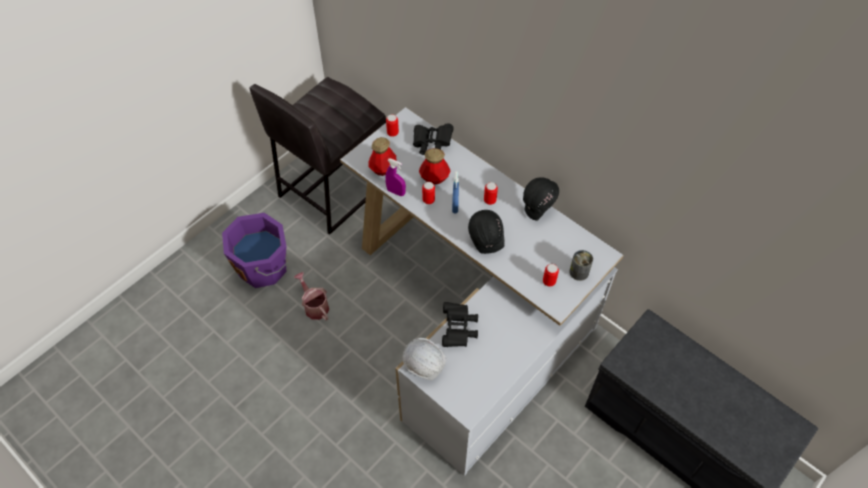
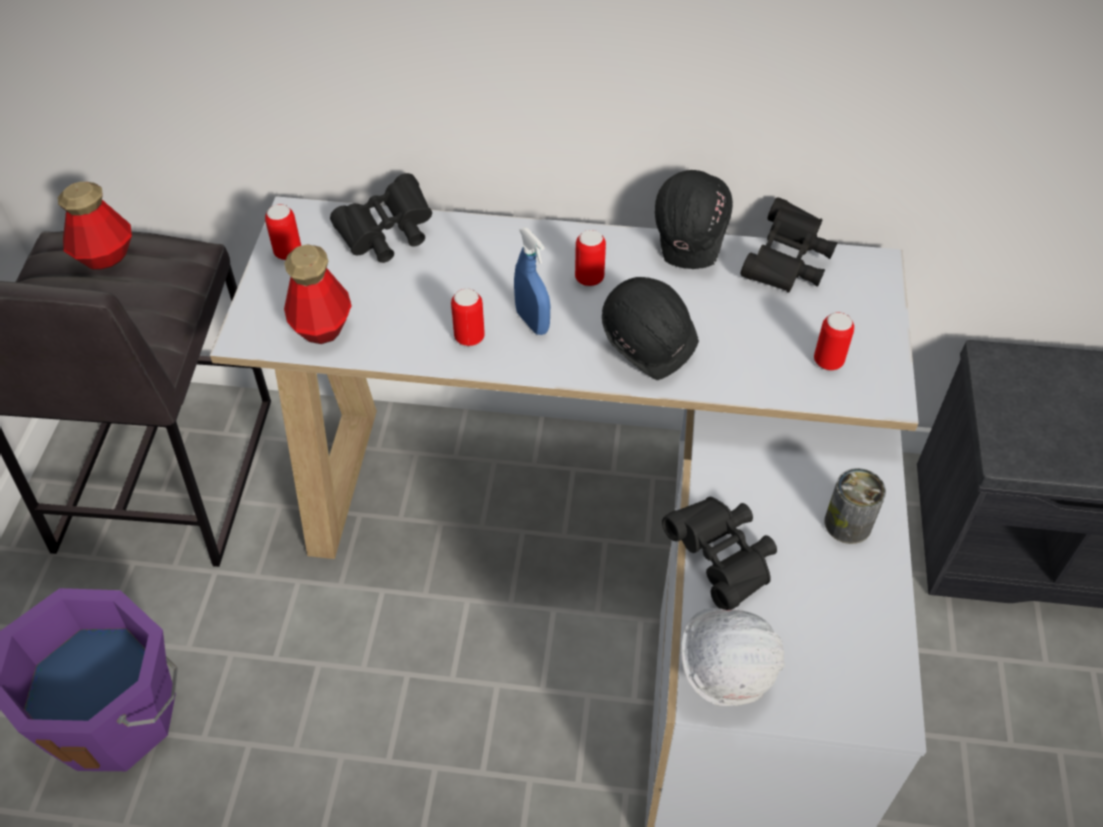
camera: 35 degrees left, 5 degrees down
(314, 306) = (290, 727): watering can -> none
(396, 192) = (388, 357): purple spray bottle -> none
(434, 178) = (445, 292): bottle -> bottle (105, 256)
(570, 235) = (787, 264): none -> black binoculars
(579, 272) = (861, 316): can -> can (848, 524)

